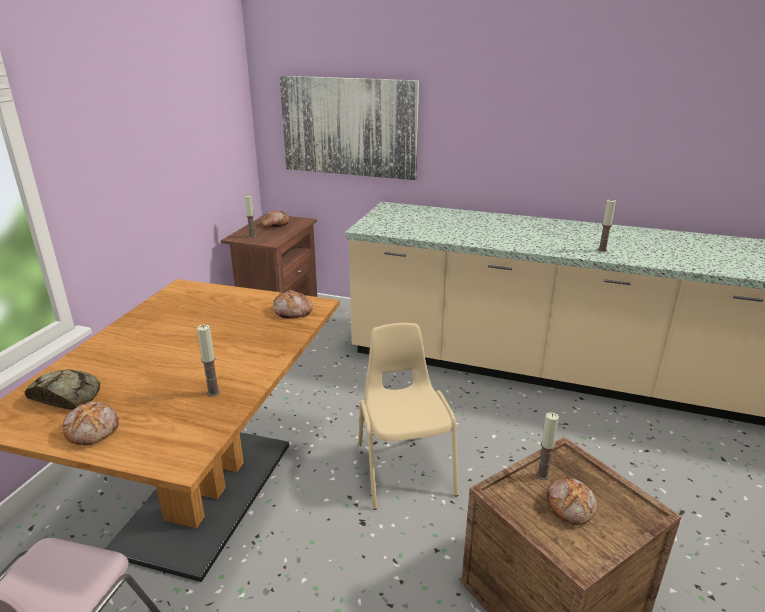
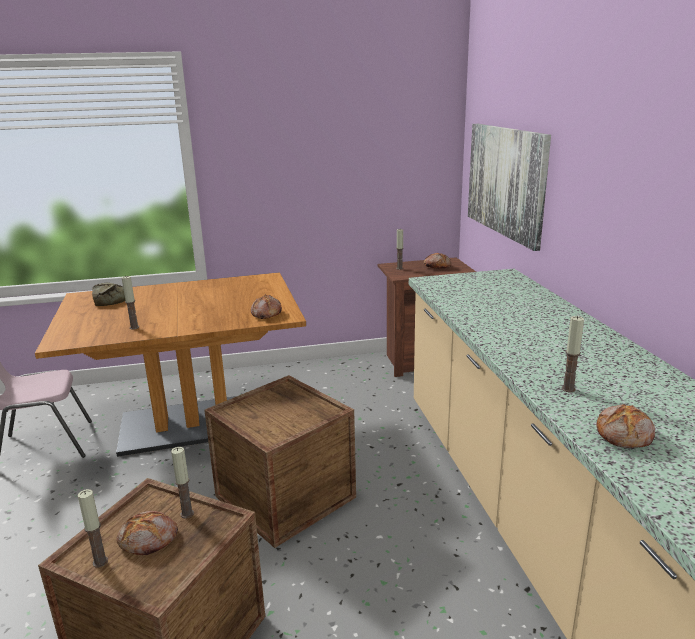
camera: 60 degrees right, 5 degrees down
(94, 429) = (80, 316): bread -> bread (625, 435)
(404, 467) = (285, 497): beige chair -> crate
(591, 544) = (100, 562): none -> candle

